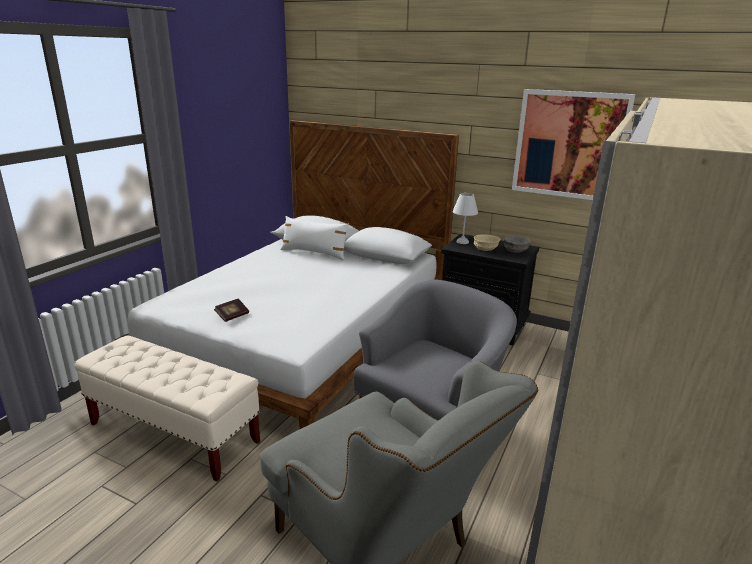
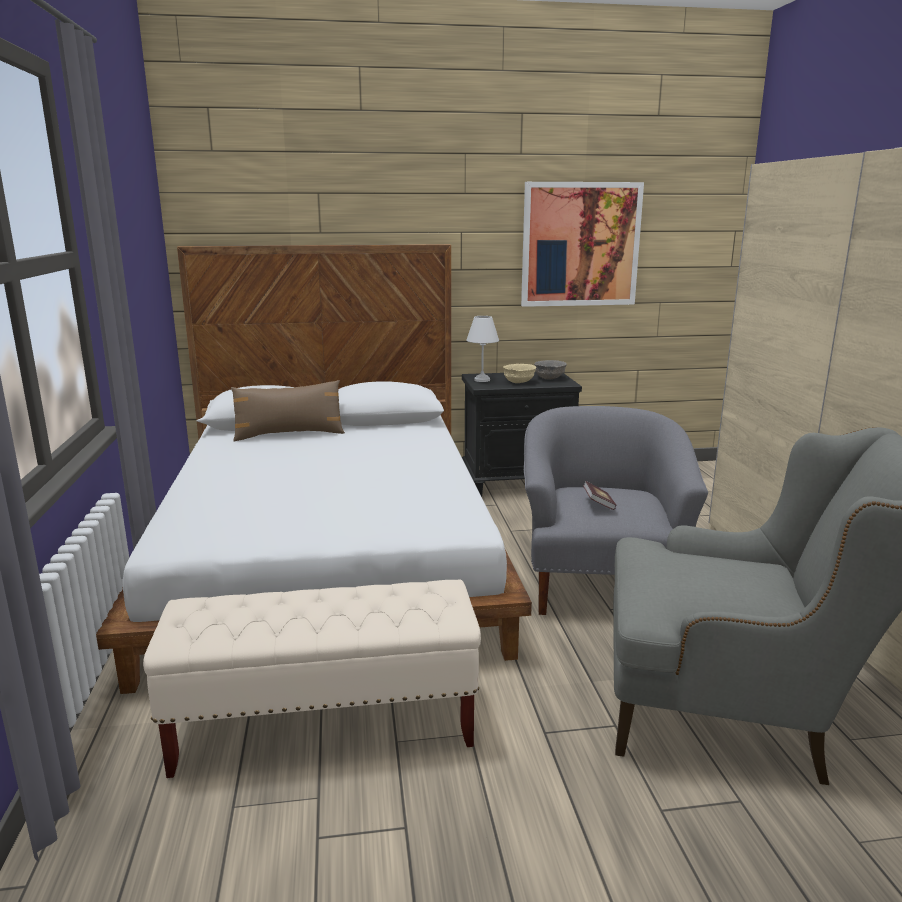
camera: 35 degrees left, 5 degrees down
(232, 316) = (320, 522): book -> book (598, 504)
(314, 253) = (289, 434): white pillow -> brown pillow

